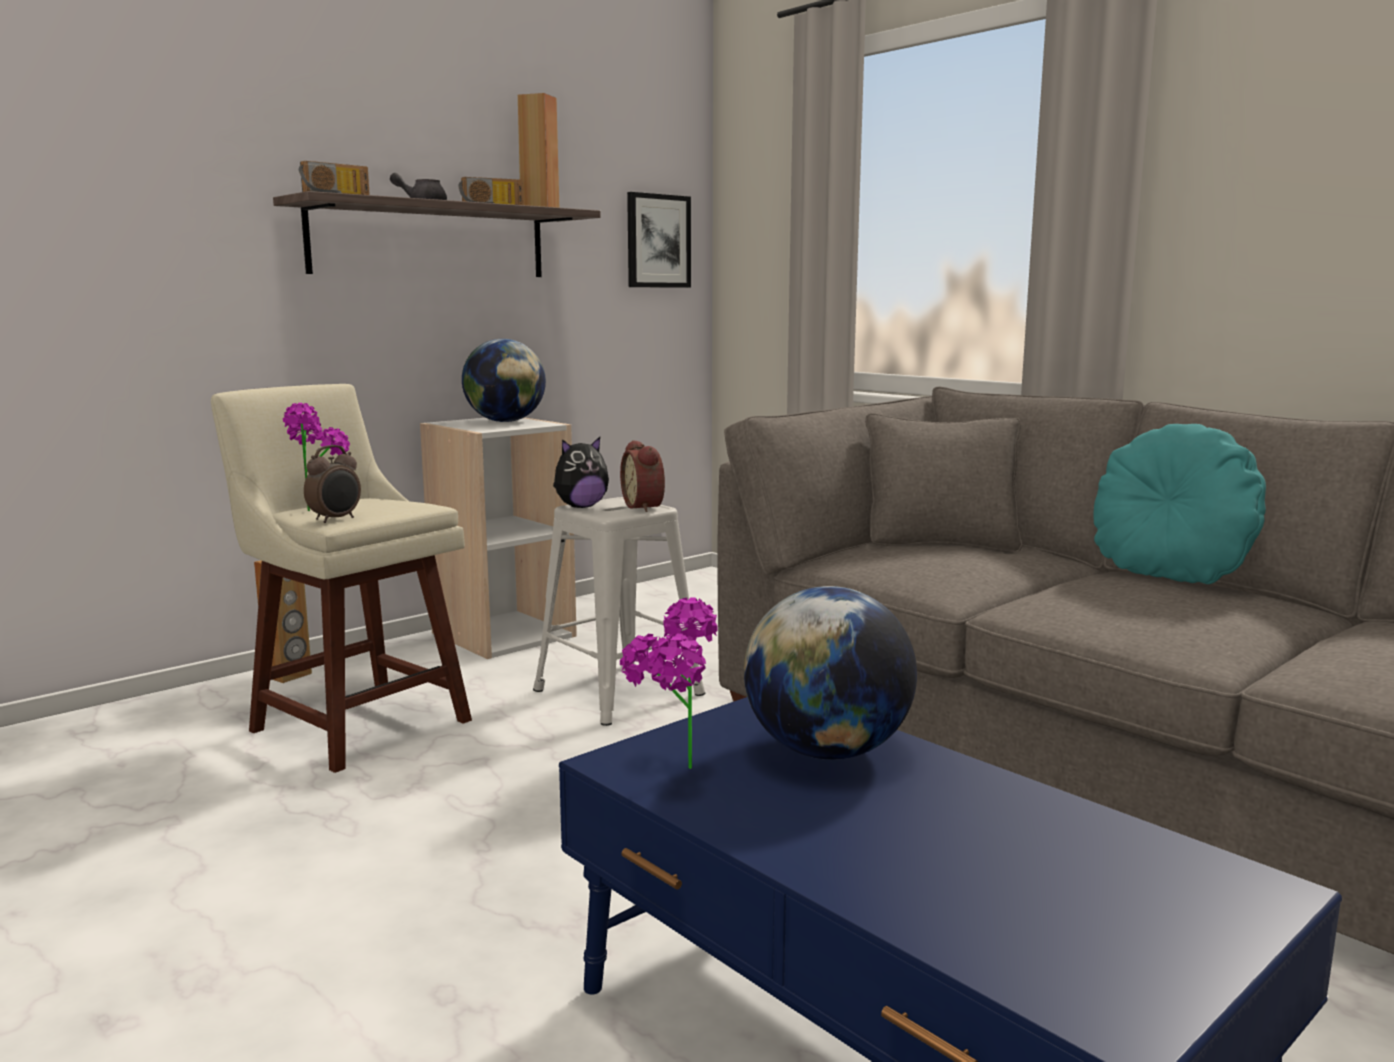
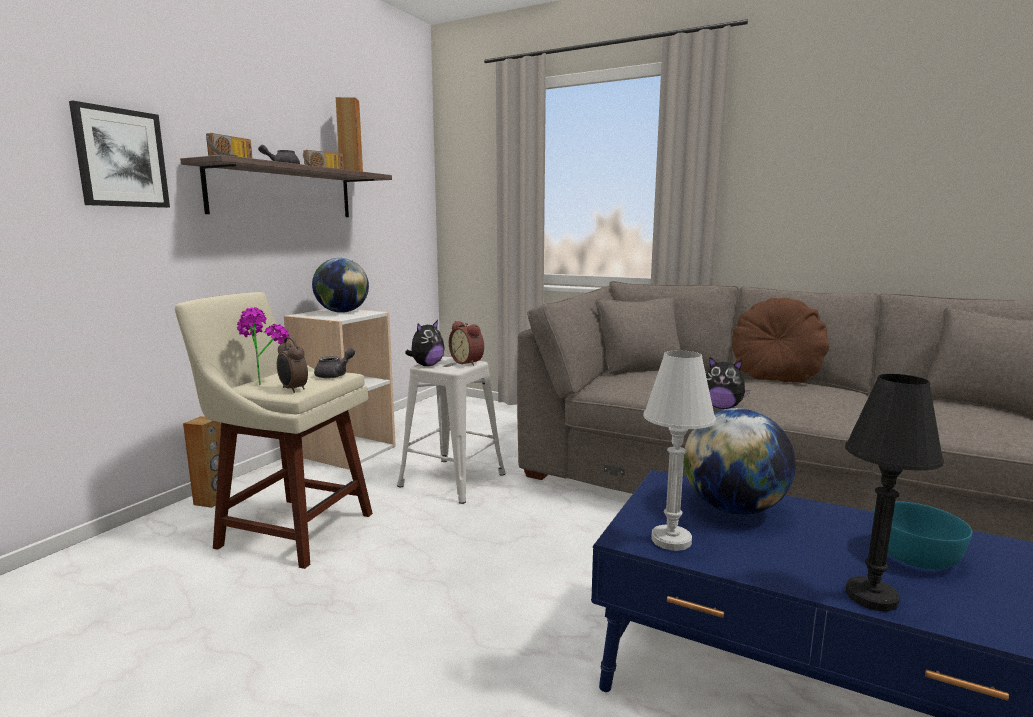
camera: 20 degrees left, 0 degrees up
(336, 519) = (293, 389): alarm clock -> alarm clock turned 120 degrees clockwise
(414, 506) = (335, 375): none -> grey teapot
(658, 241) = (409, 195): picture -> picture (121, 158)
(671, 774) = (671, 540): potted plant -> white table lamp
(867, 889) = (871, 596): none -> black table lamp
(1005, 611) = (722, 407): none -> plush toy
(1032, 858) = (916, 556): none -> turquoise bowl
(1169, 576) = (775, 379): turquoise pillow -> brown pillow

